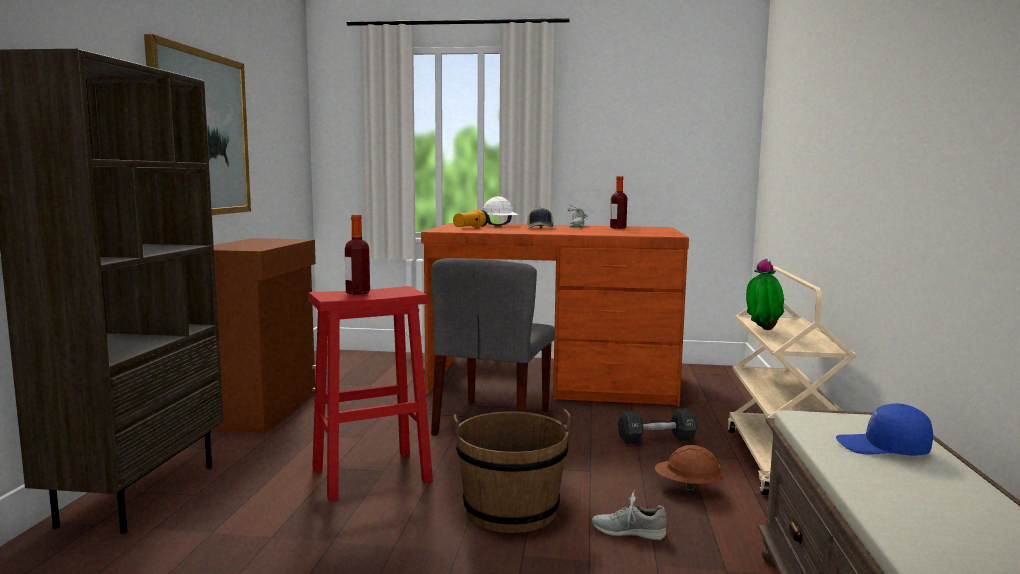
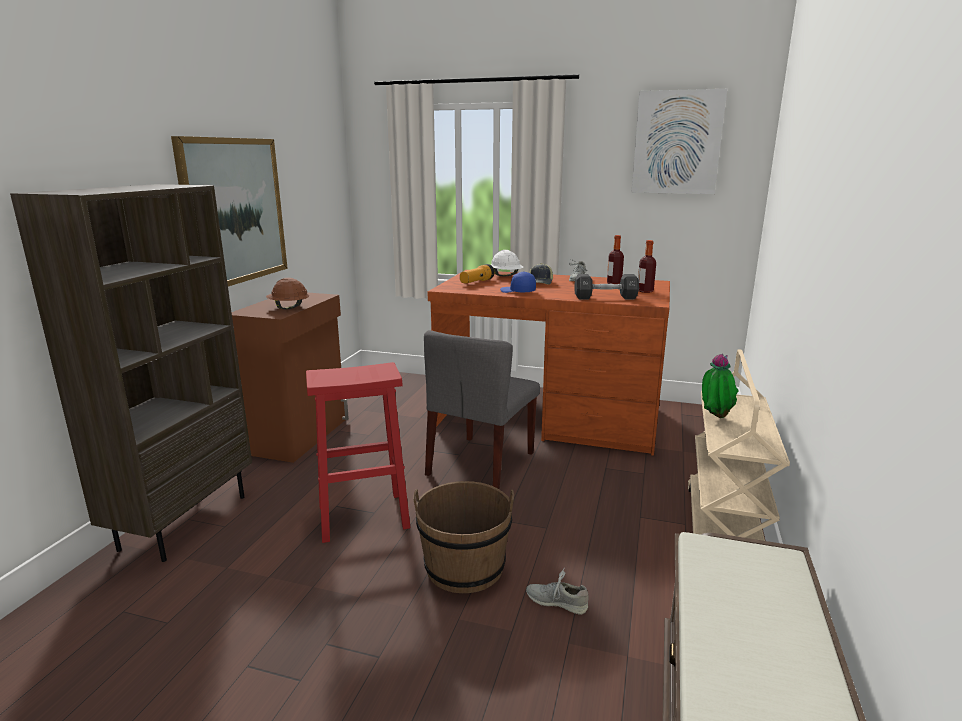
camera: 10 degrees right, 10 degrees up
(358, 292) = (345, 373): bottle -> bottle (645, 291)
(656, 439) = (618, 495): black dumbbell -> black dumbbell (605, 297)
(669, 88) = (677, 142): none -> picture
(687, 488) = (626, 556): brown hard hat -> brown hard hat (288, 308)
(883, 448) = (756, 601): blue cap -> blue cap (517, 291)

